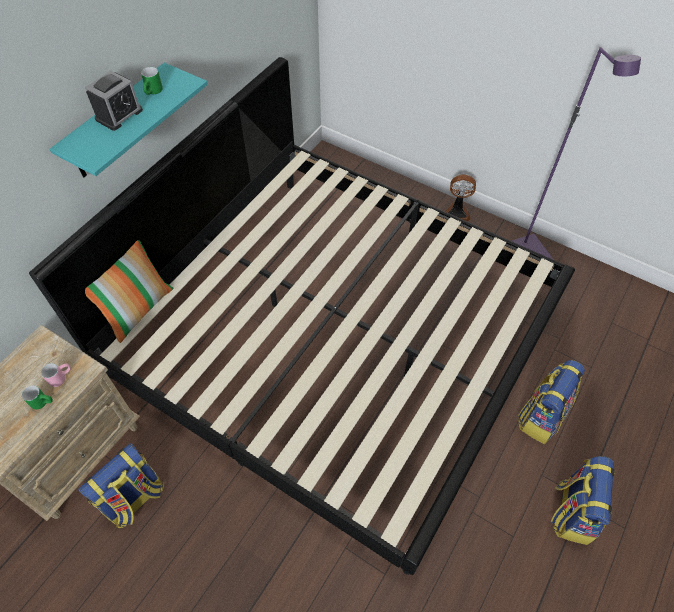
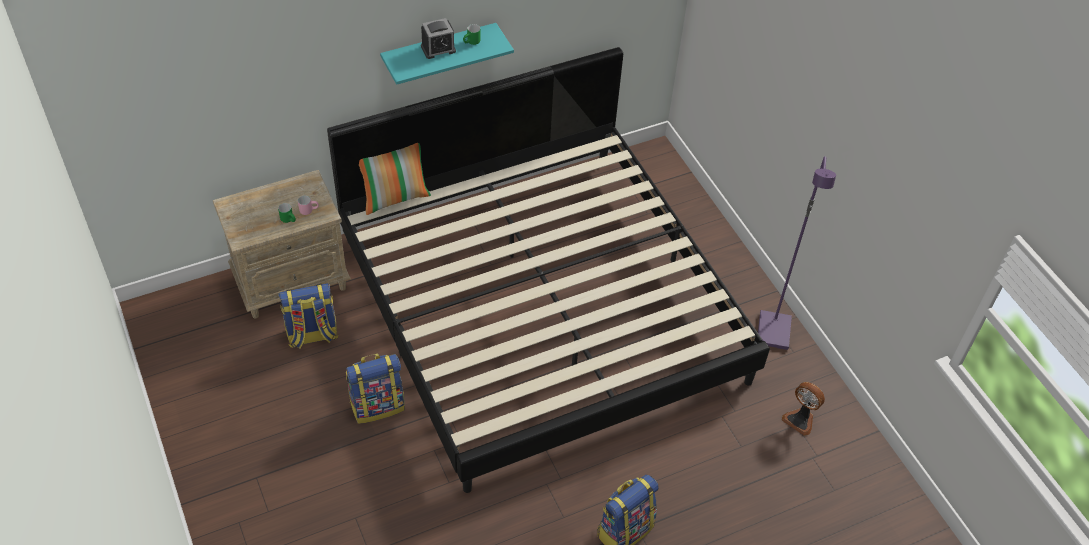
camera: 30 degrees right, 5 degrees down
(457, 212) = (737, 262): fan -> fan (800, 419)
(541, 416) = (662, 455): backpack -> backpack (378, 405)

